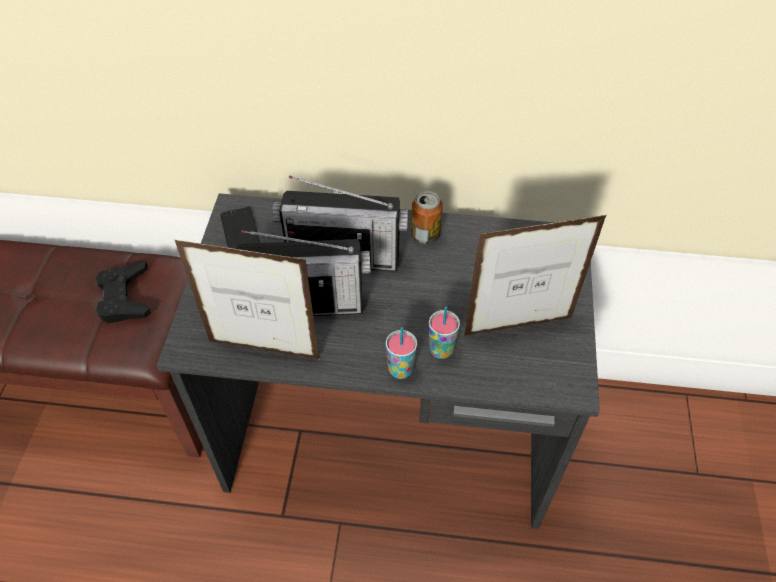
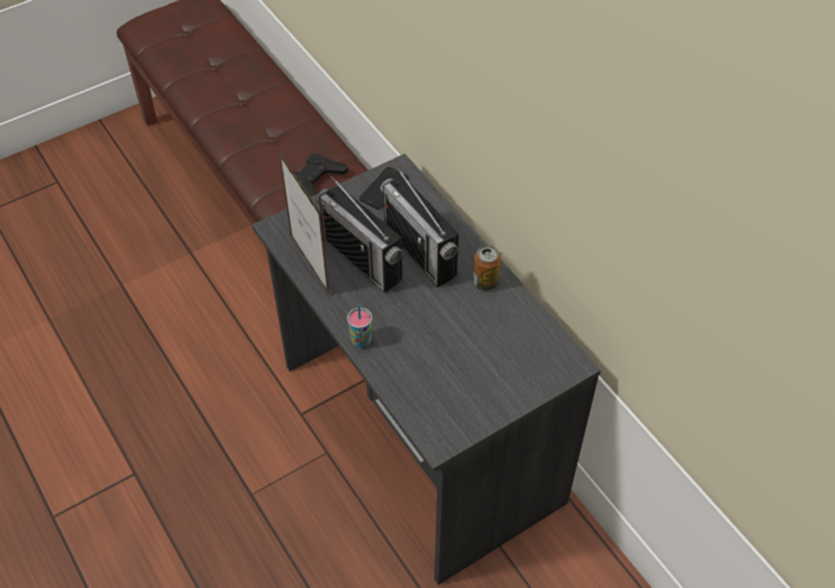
camera: 50 degrees right, 0 degrees up
(441, 350) = (397, 352): cup -> none
(518, 326) = (459, 382): picture frame -> none

